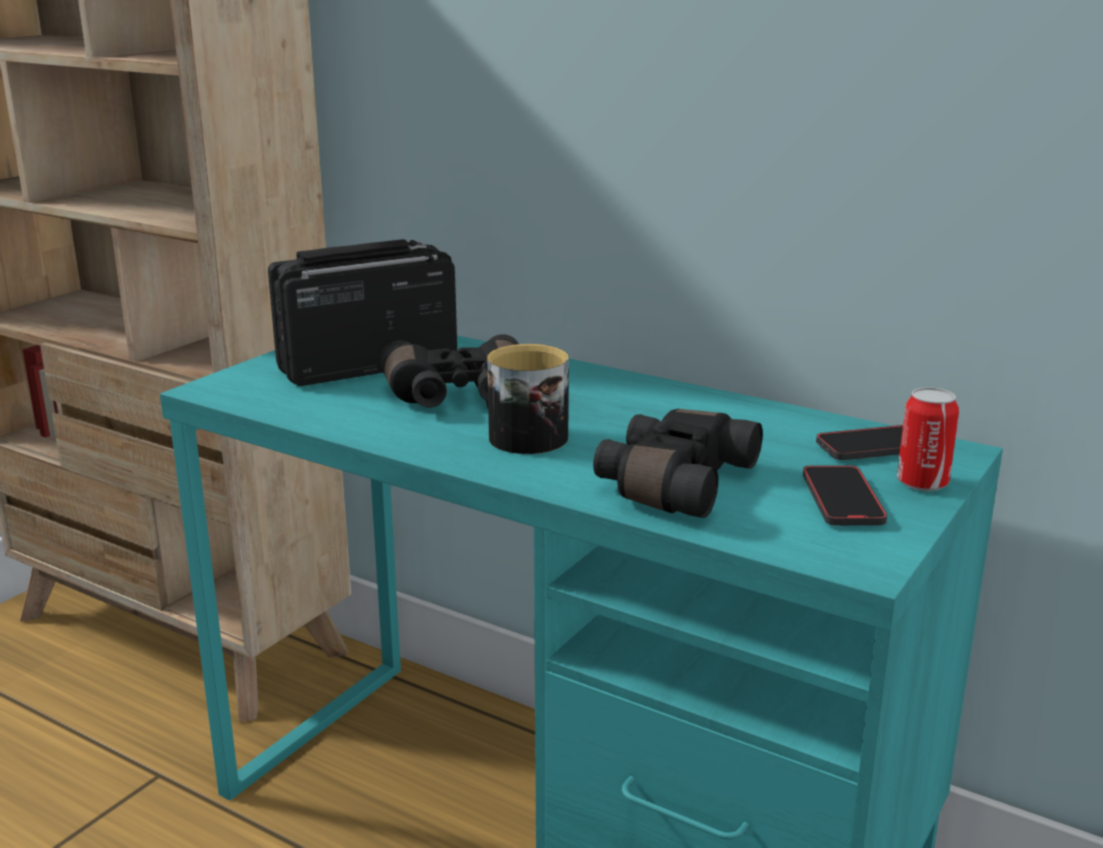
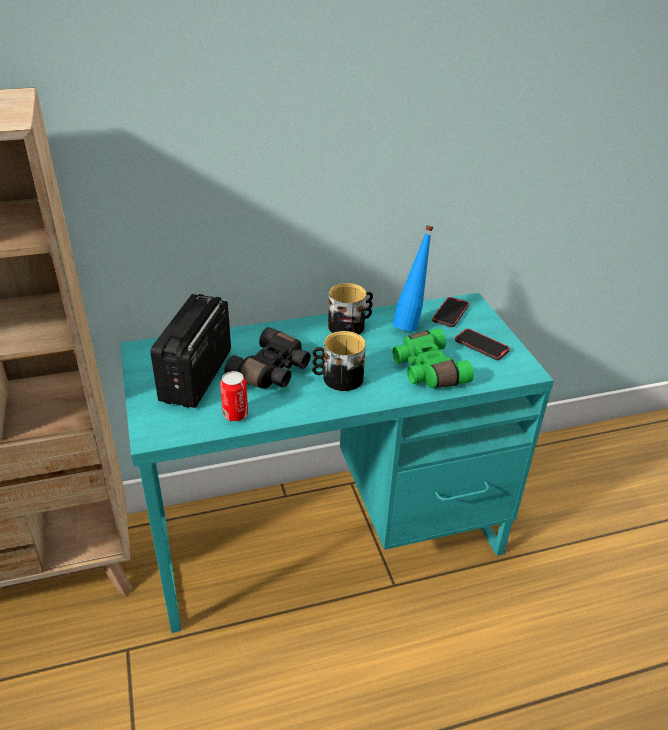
camera: 50 degrees left, 15 degrees up
(669, 399) = (350, 325): none -> mug
(671, 483) = (426, 370): black binoculars -> green binoculars
(772, 431) = (410, 323): none -> blue bottle
(922, 482) = (486, 323): can -> can (235, 414)

